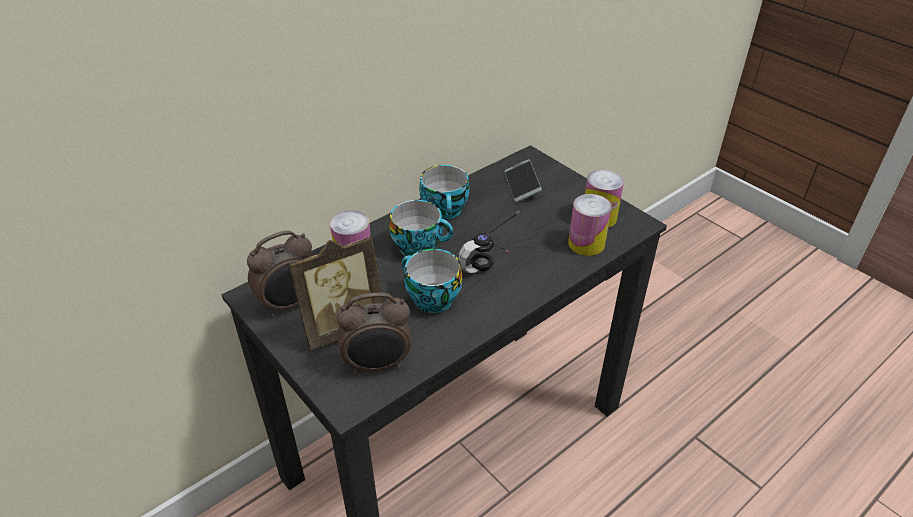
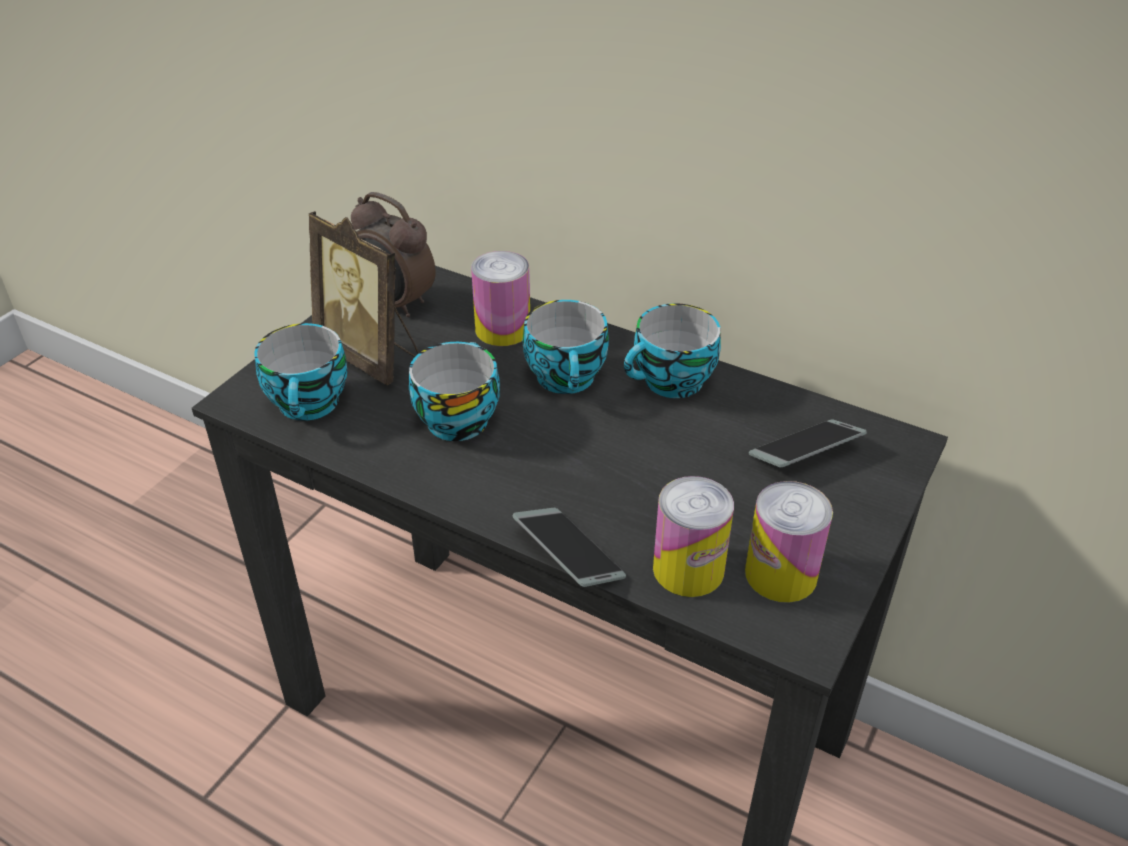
camera: 70 degrees right, 0 degrees up
(378, 365) = (310, 405): alarm clock -> cup
(497, 265) = (568, 469): headphones -> none
(562, 280) = (568, 555): none -> phone

